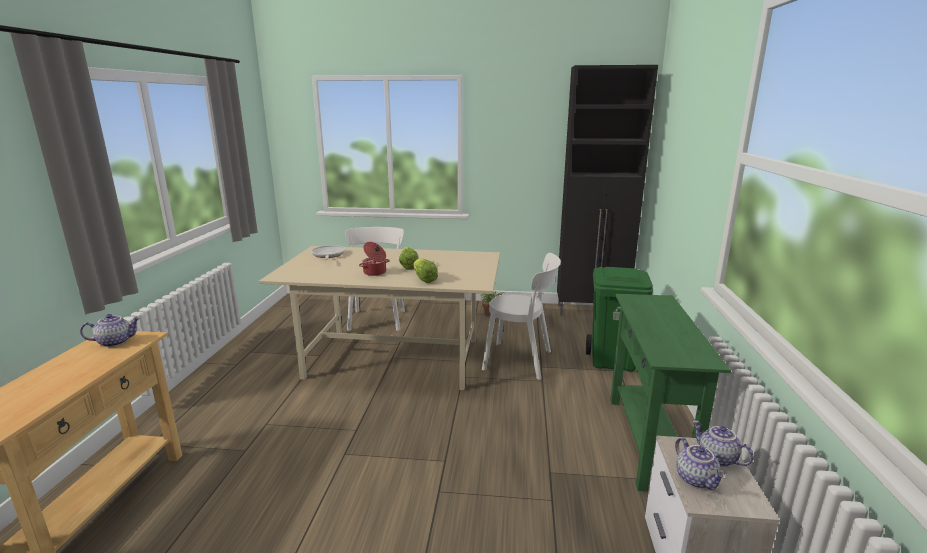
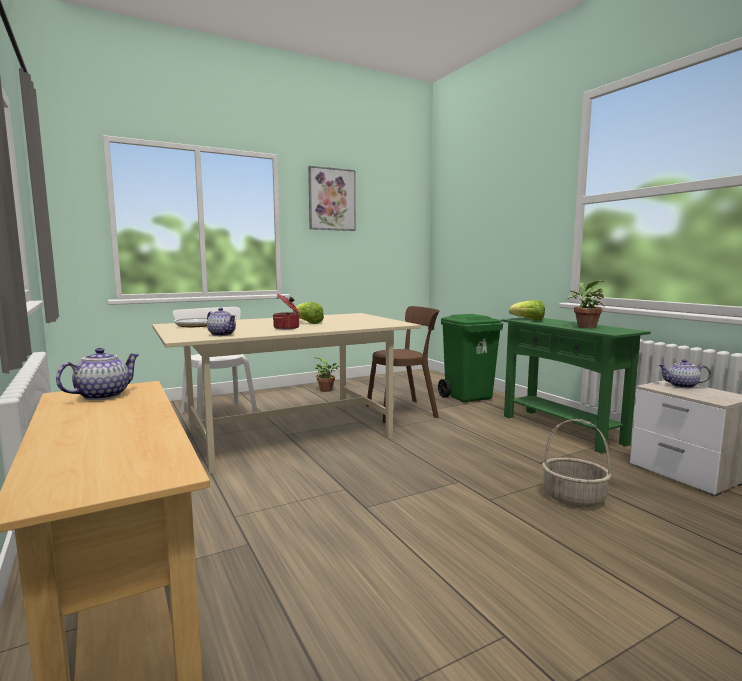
camera: 35 degrees left, 10 degrees down
(424, 279) = (346, 326): lettuce -> lettuce (528, 320)
(512, 526) = (573, 498): none -> basket
(521, 117) = (331, 199): none -> picture
(521, 360) = (404, 411): white chair -> brown chair
(592, 311) = (404, 375): black cabinet -> none
(667, 336) = (584, 327): none -> potted plant
(696, 479) = (695, 394): teapot -> teapot (222, 334)

